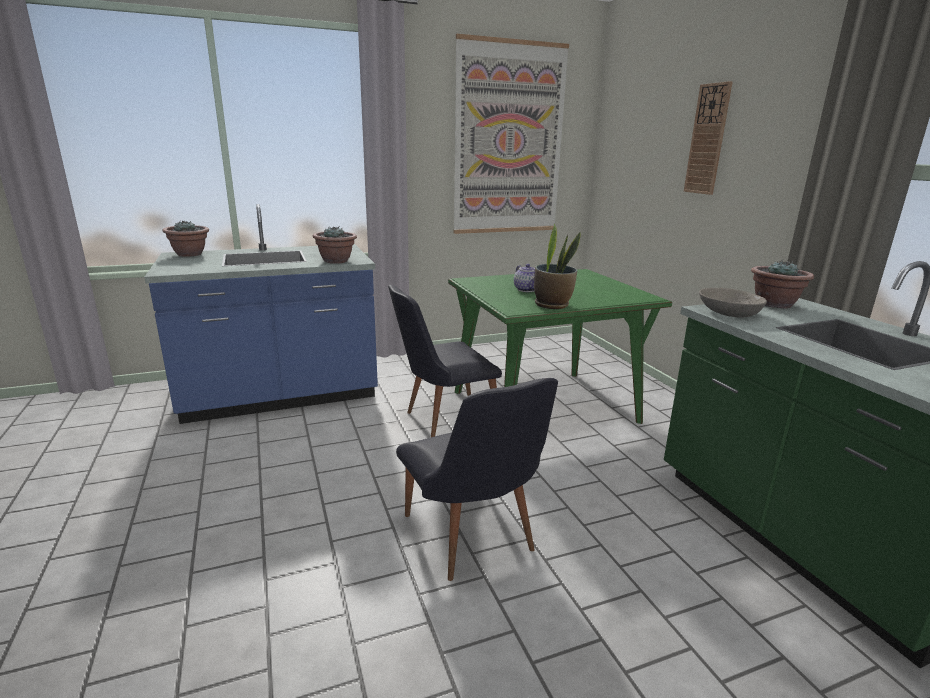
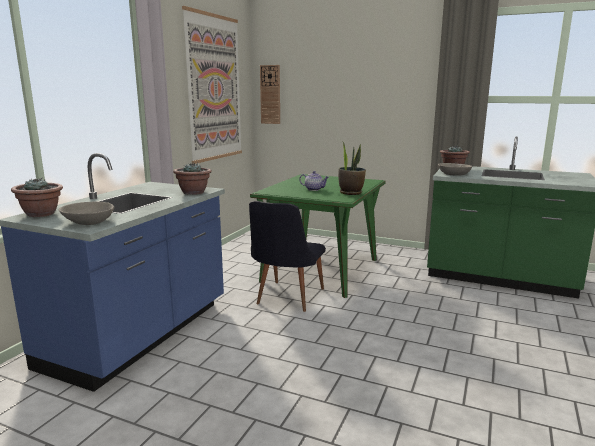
camera: 45 degrees left, 5 degrees down
(182, 267) = (89, 221): none -> grey bowl
(473, 541) = (417, 340): black chair -> none
(707, 139) = (357, 86): wall clock -> wall clock (270, 94)

